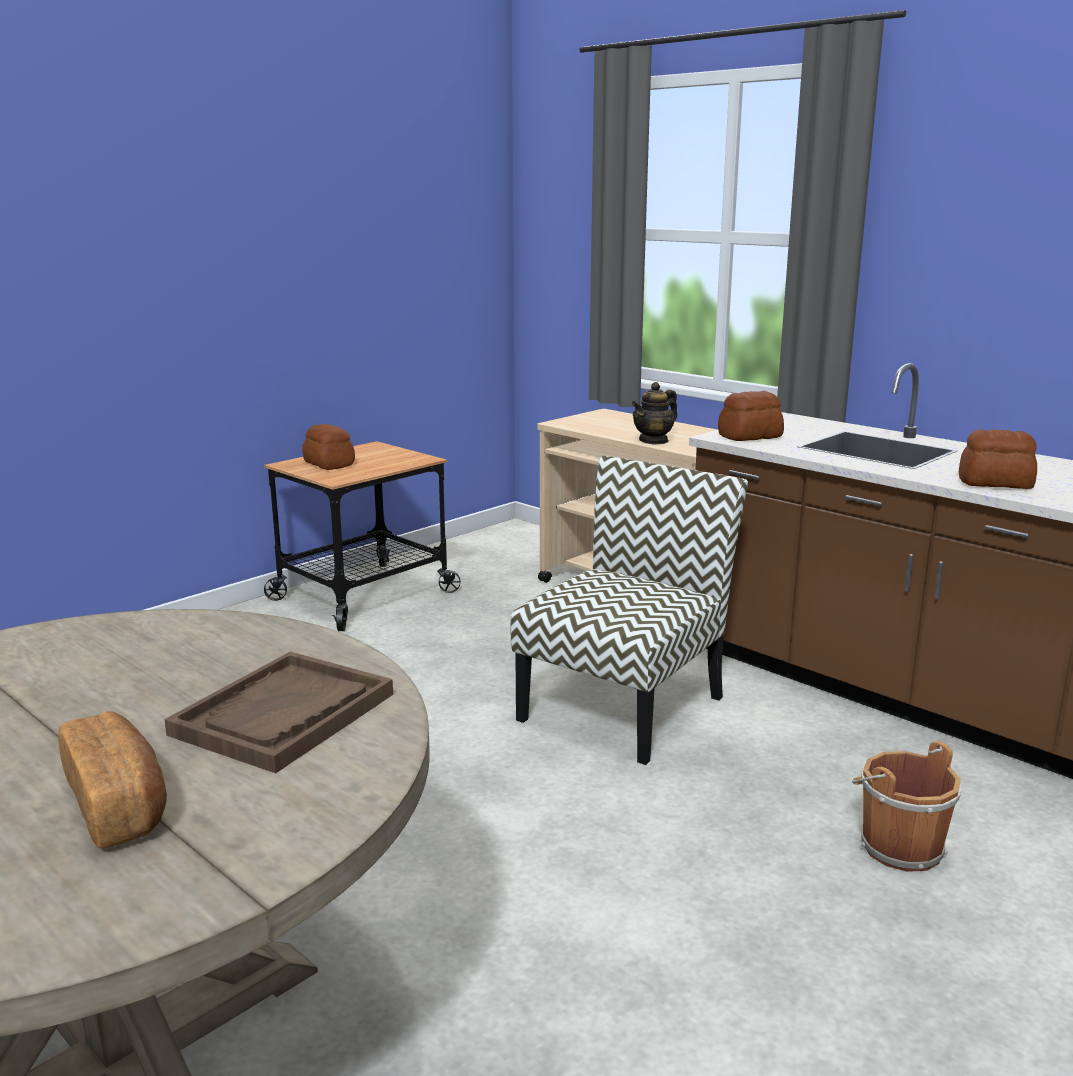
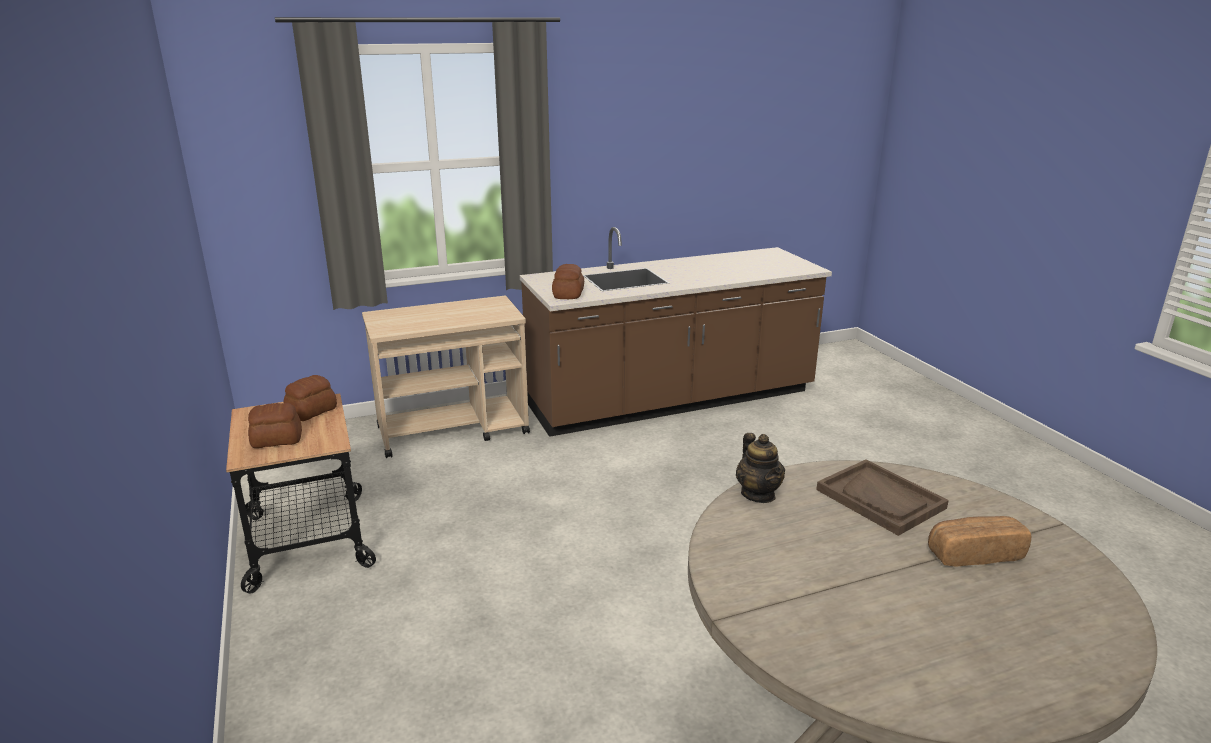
camera: 65 degrees left, 5 degrees up
(623, 706) = (600, 482): chair -> none
(654, 441) = (474, 319): teapot -> teapot (758, 494)
(897, 846) = (781, 456): brown bucket -> none
(996, 483) = (708, 278): bread -> bread (312, 411)

